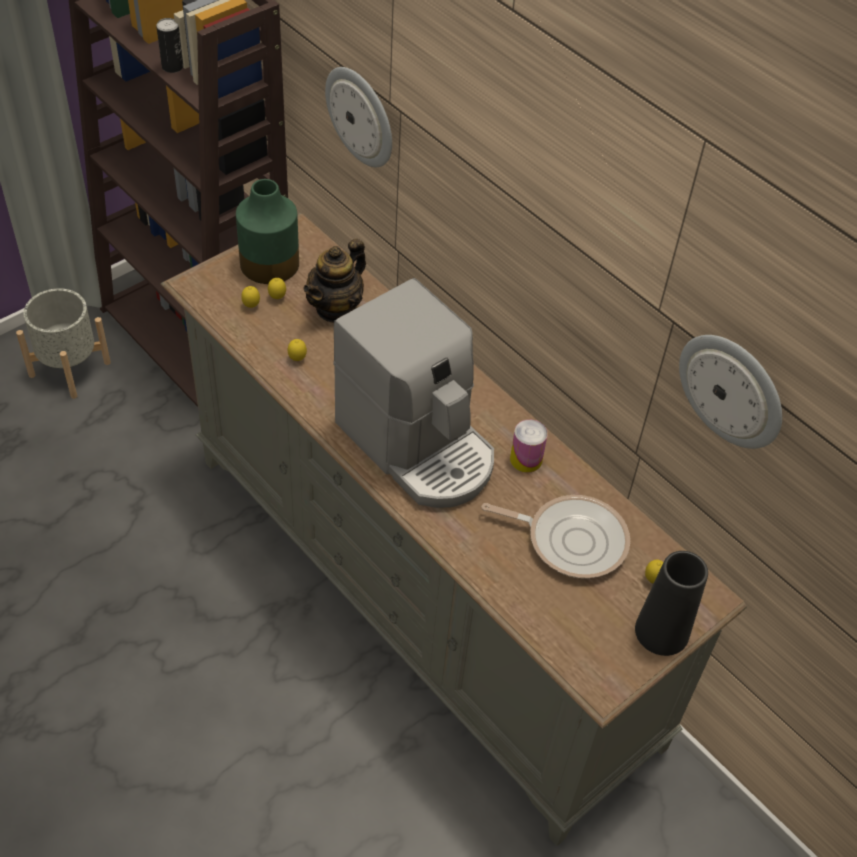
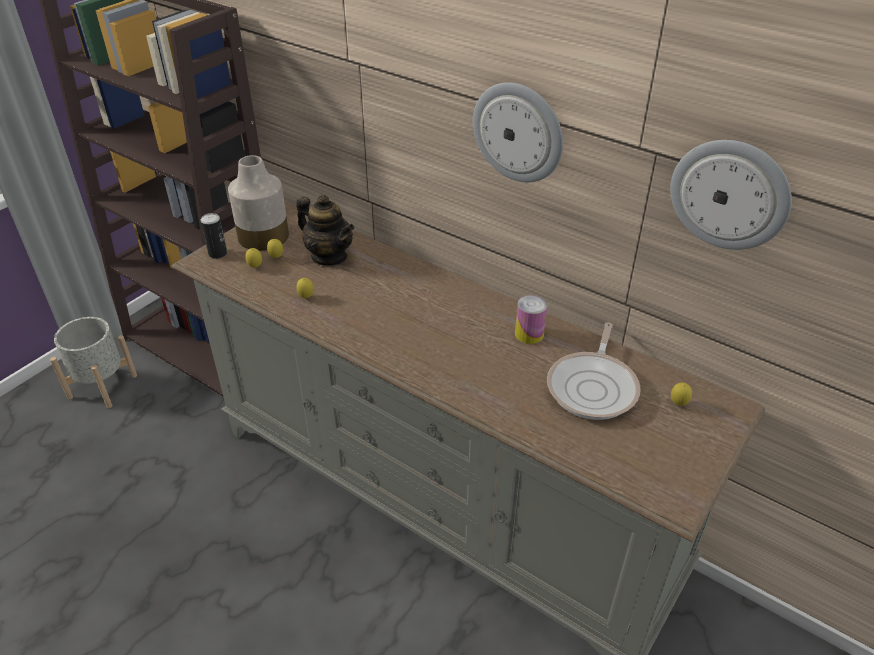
camera: 10 degrees left, 10 degrees down
(172, 67) = (152, 86): can -> can (218, 253)
(269, 262) = (263, 235): green vase -> beige vase
(336, 308) = (329, 256): teapot -> teapot turned 75 degrees counterclockwise
(361, 116) = (323, 84): wall clock -> wall clock (518, 132)
(418, 446) = (433, 341): coffee machine -> none
(571, 539) = (594, 387): frying pan -> frying pan turned 105 degrees clockwise
(661, 631) = (706, 444): black vase -> none

